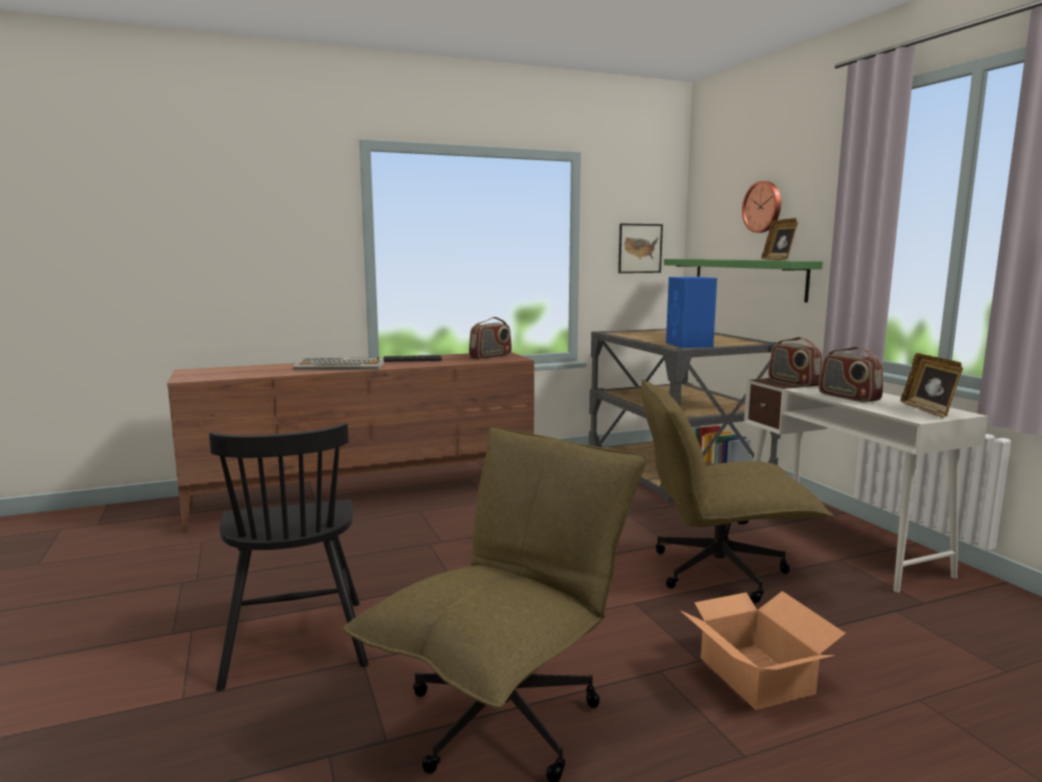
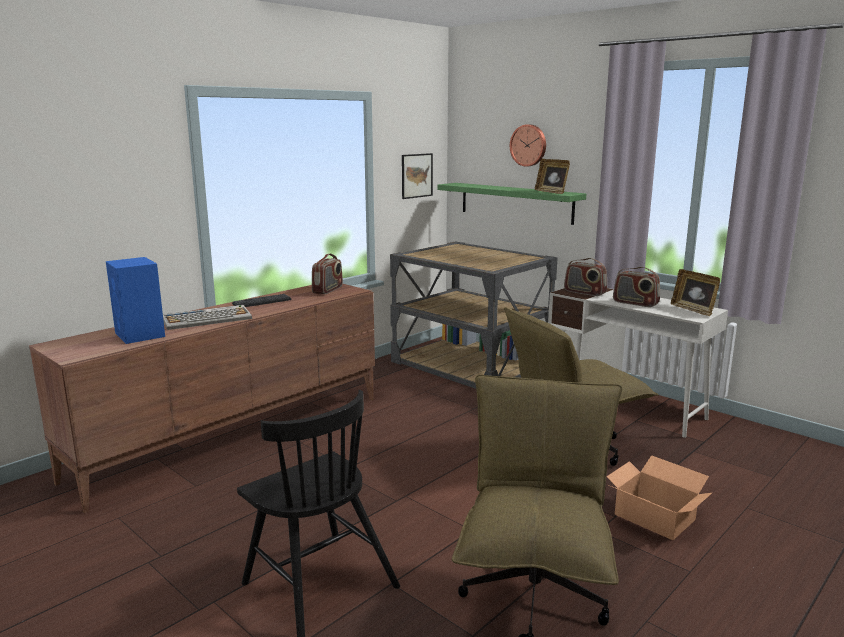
camera: 25 degrees left, 5 degrees up
(689, 345) = (493, 265): blue speaker -> blue speaker (140, 335)

